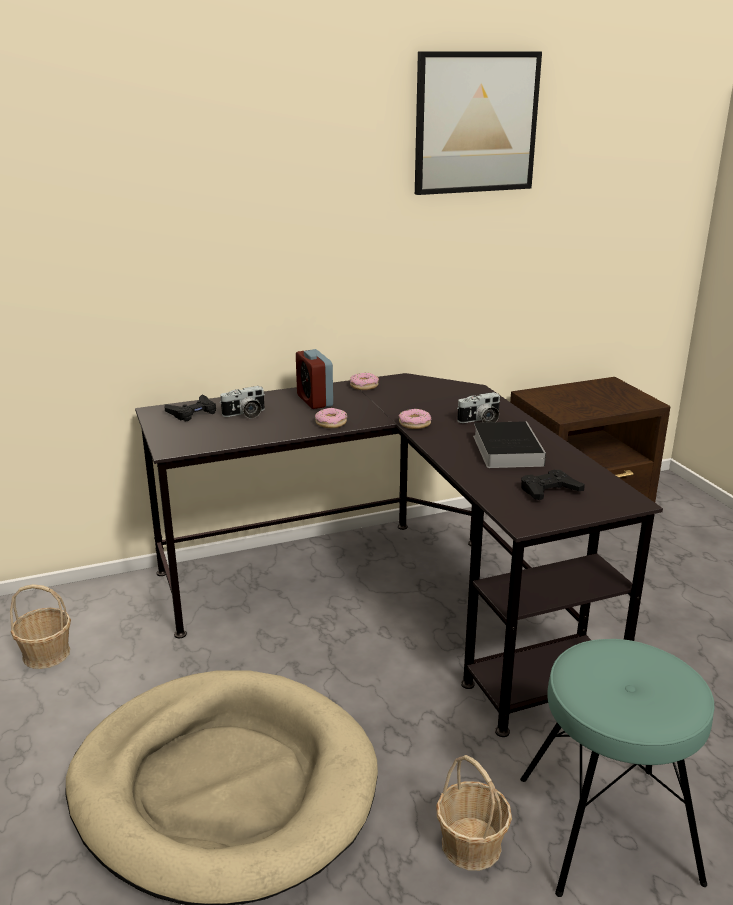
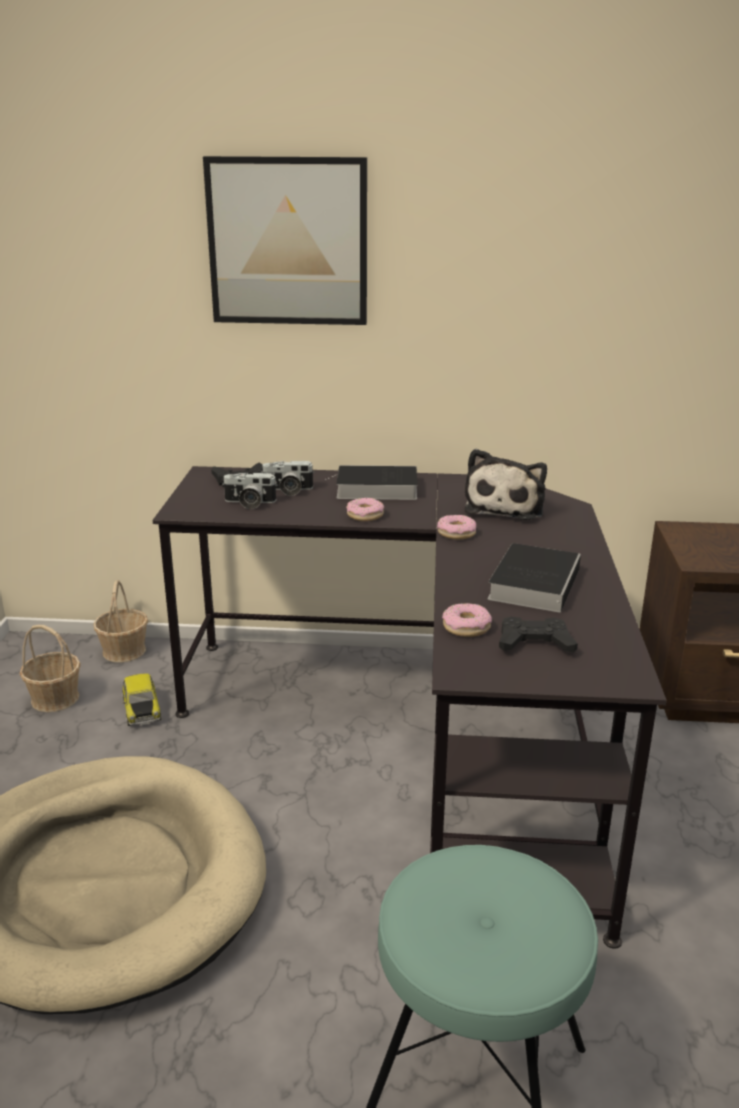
camera: 25 degrees right, 0 degrees up
(139, 641) = (141, 709): none -> toy car
(314, 401) = (374, 489): alarm clock -> book
(364, 386) = (445, 482): donut -> donut (466, 627)
(429, 397) = (506, 507): none -> plush toy
(471, 844) = (299, 1047): basket -> basket (124, 651)
(476, 123) = (626, 171): picture -> picture (288, 242)
(480, 421) = (538, 544): camera -> camera (249, 503)

